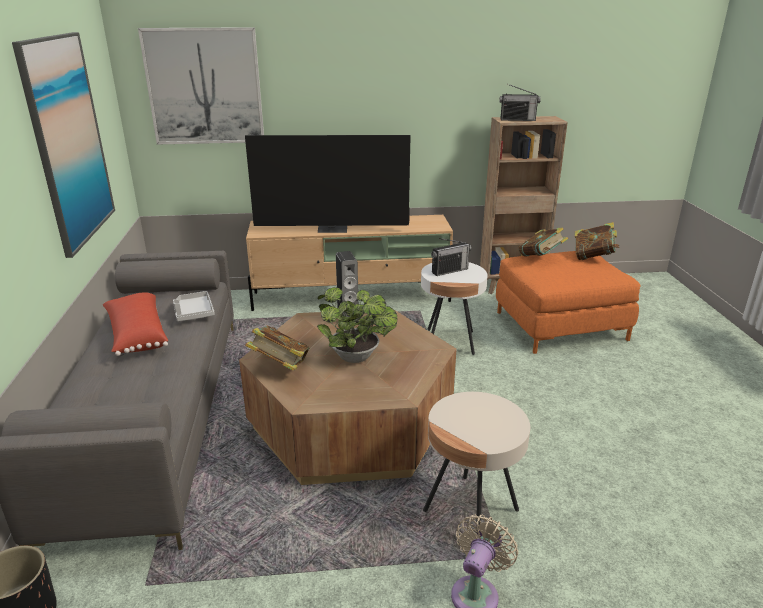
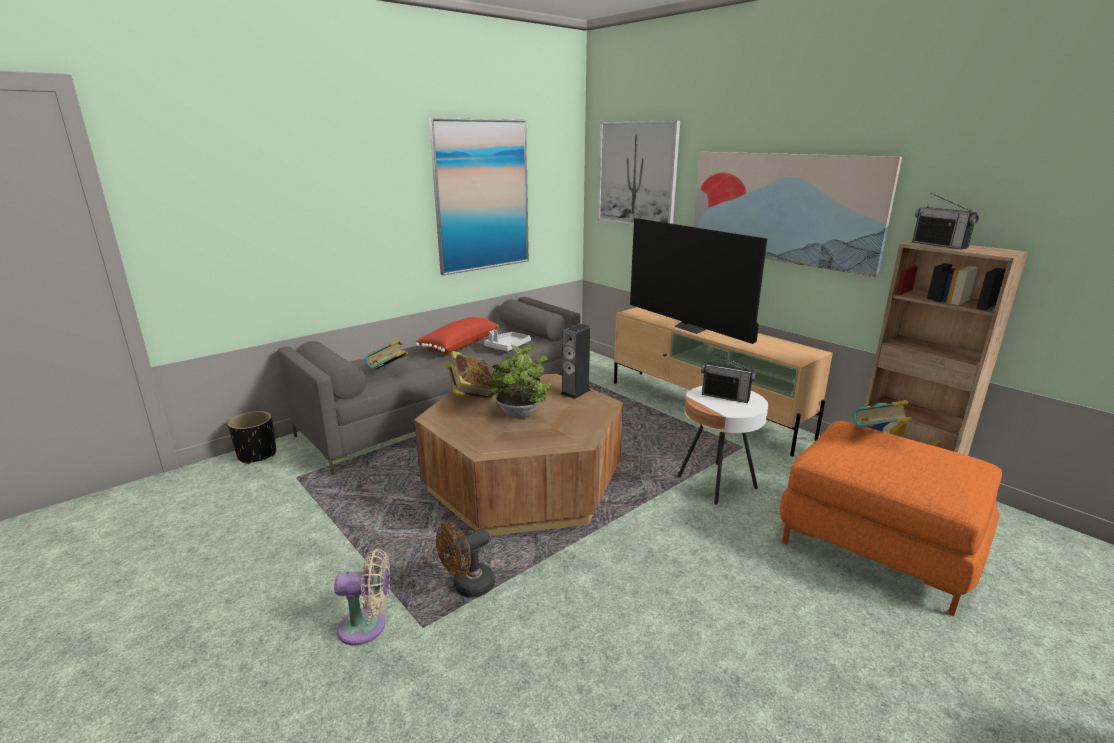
camera: 55 degrees right, 5 degrees down
(381, 106) = (782, 208): none -> picture
(470, 511) = (467, 587): beige side table -> brown fan
(593, 257) = (963, 468): book -> book (389, 373)

